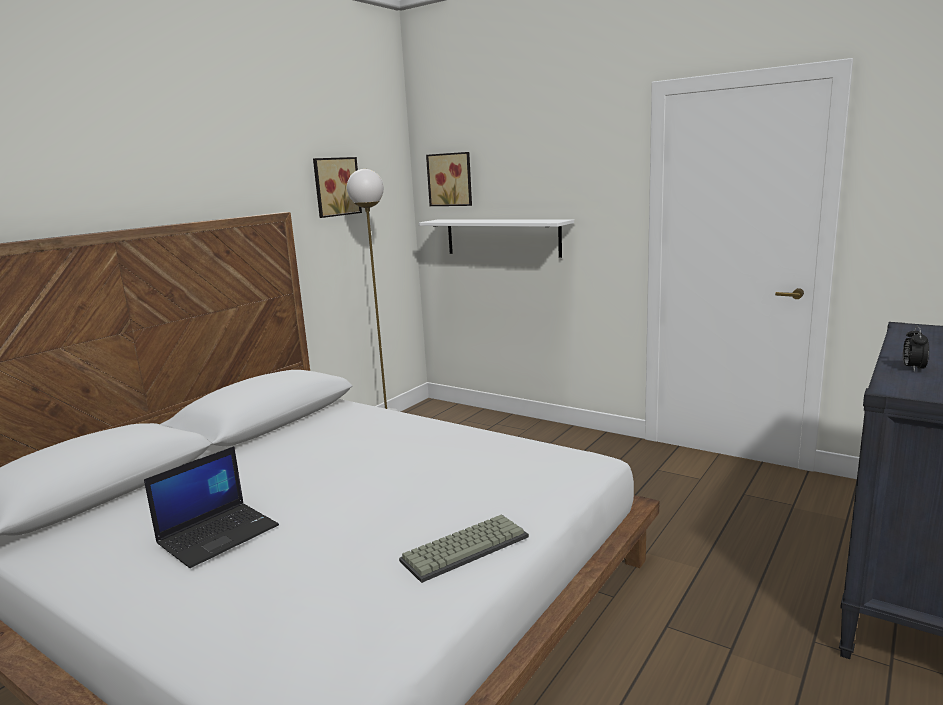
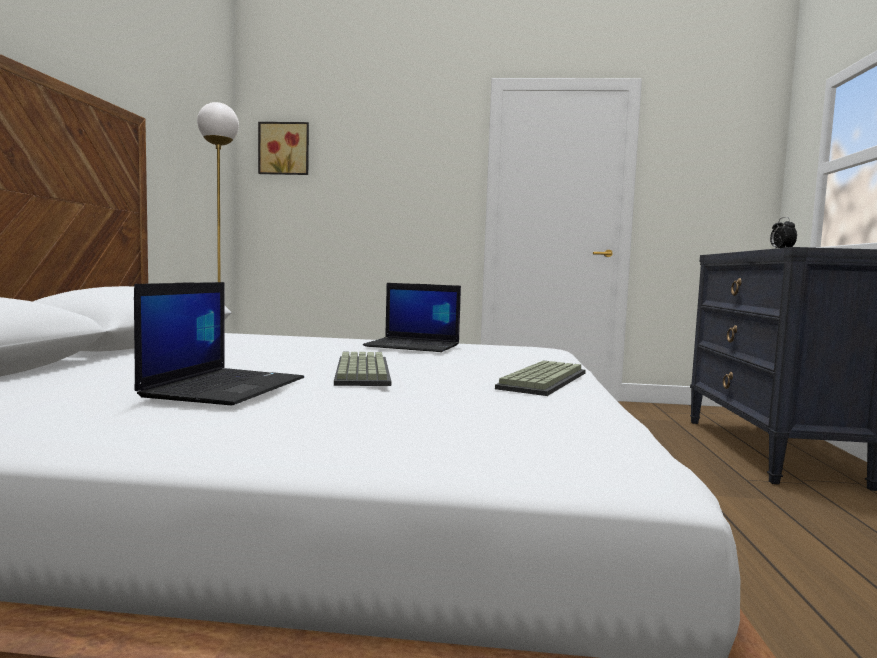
camera: 30 degrees left, 10 degrees down
(333, 515) = (360, 371): none -> keyboard
(335, 186) = (177, 119): picture -> none
(457, 451) = (414, 346): none -> laptop
(502, 237) = (339, 207): white shelf -> none

